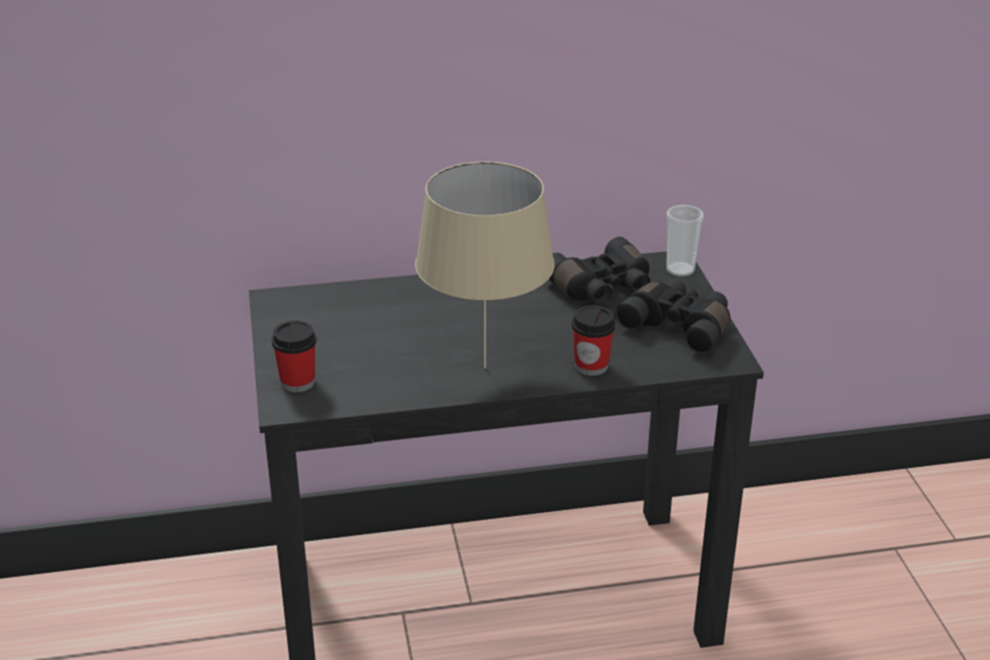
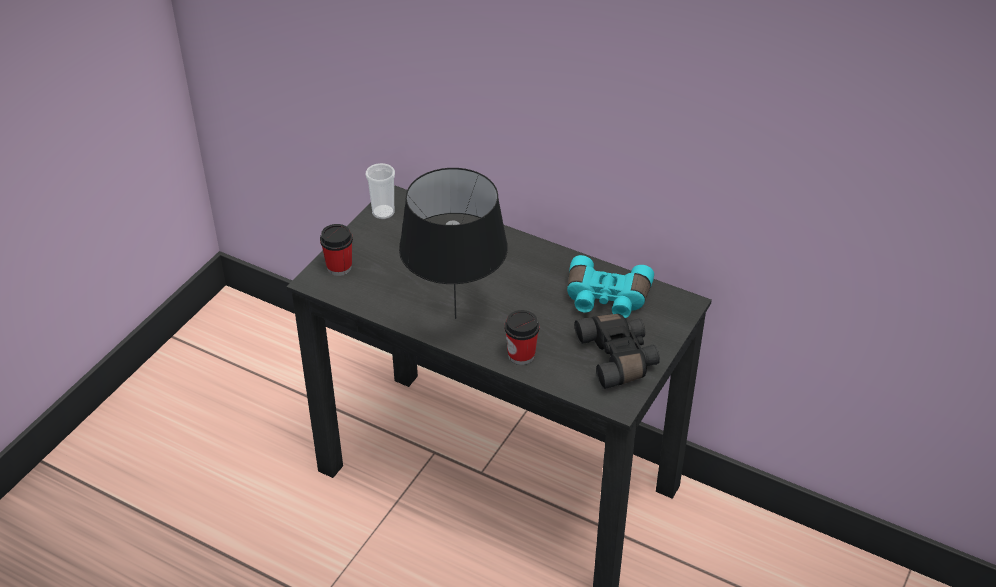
camera: 40 degrees right, 10 degrees up
(483, 367) = (455, 317): beige table lamp -> black table lamp
(602, 288) = (606, 299): black binoculars -> turquoise binoculars
(680, 270) = (681, 313): cup -> cup (383, 212)

